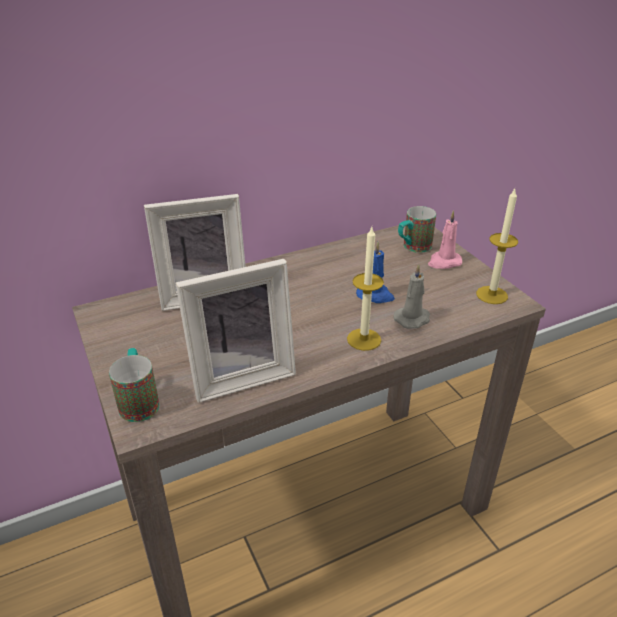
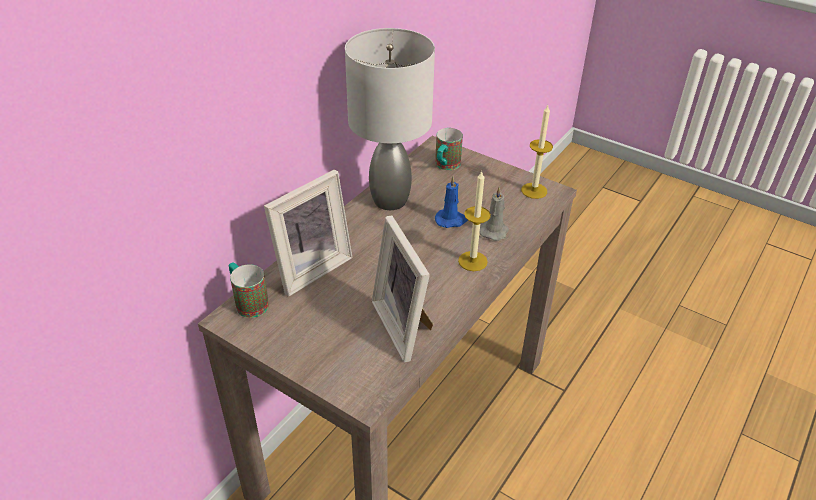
camera: 30 degrees left, 5 degrees up
(139, 401) = (345, 379): mug -> mug (248, 302)
(241, 374) = (406, 326): picture frame -> picture frame turned 120 degrees clockwise
(330, 262) = (391, 201): none -> grey table lamp
(444, 262) = (479, 172): pink candle -> none

